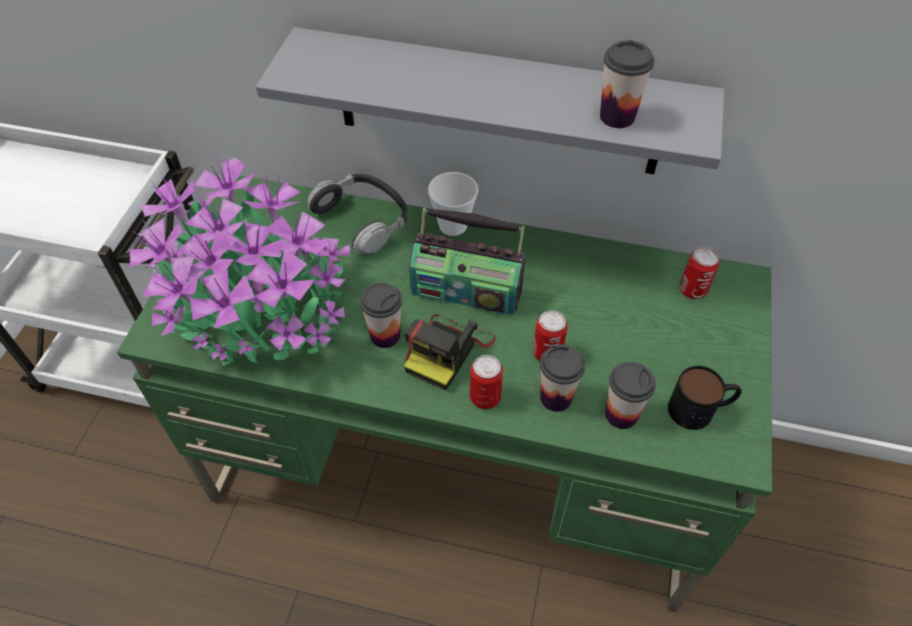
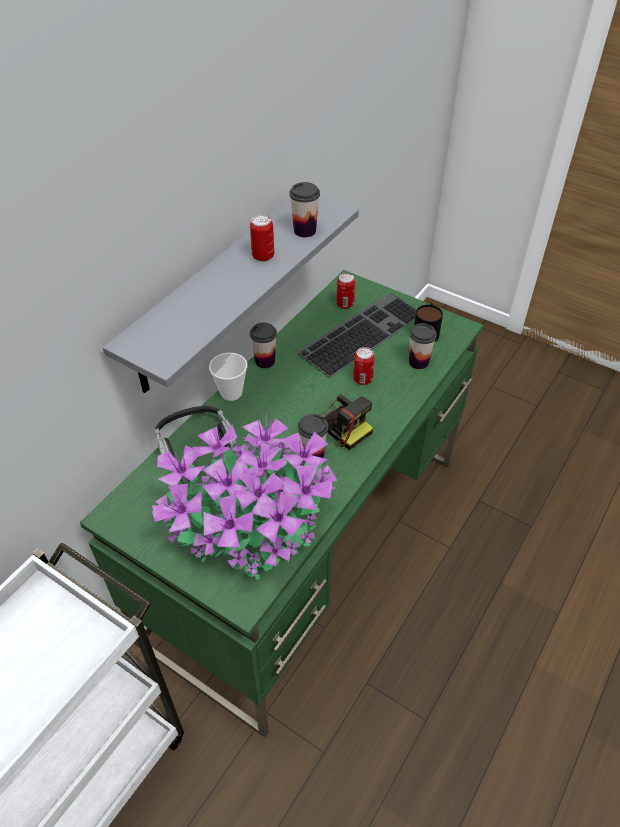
camera: 70 degrees left, 5 degrees down
(466, 290) = (294, 402): radio -> none
(485, 397) = (384, 417): can -> can (263, 256)
(556, 397) = (396, 385): cup -> cup (265, 361)
(644, 325) = (361, 331): none -> keyboard

